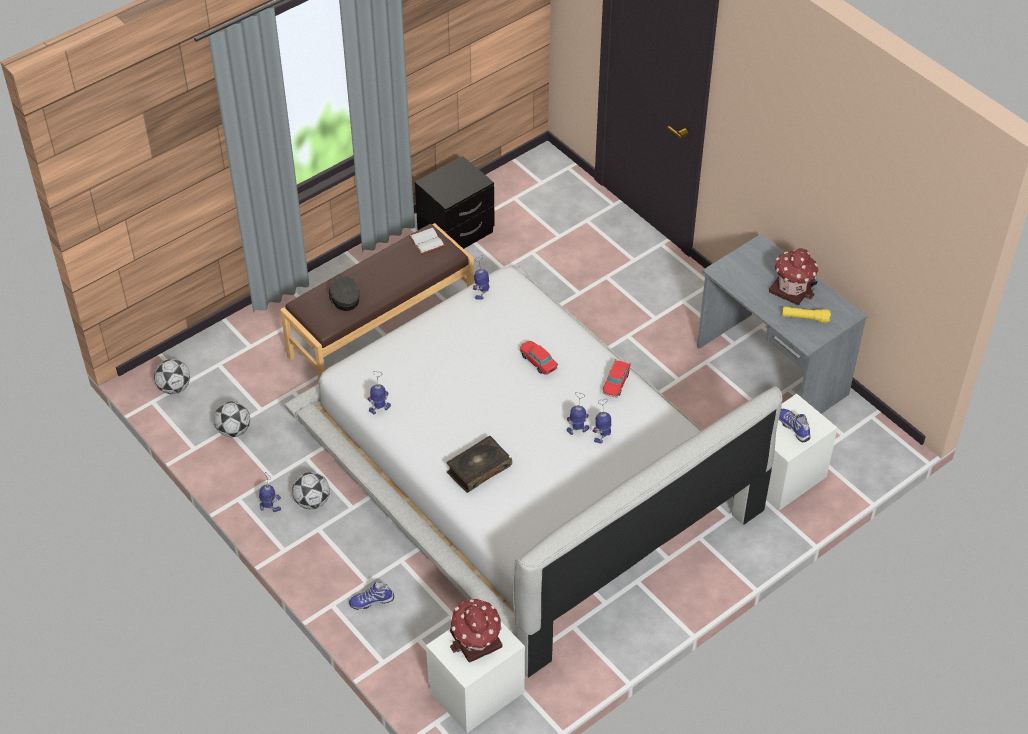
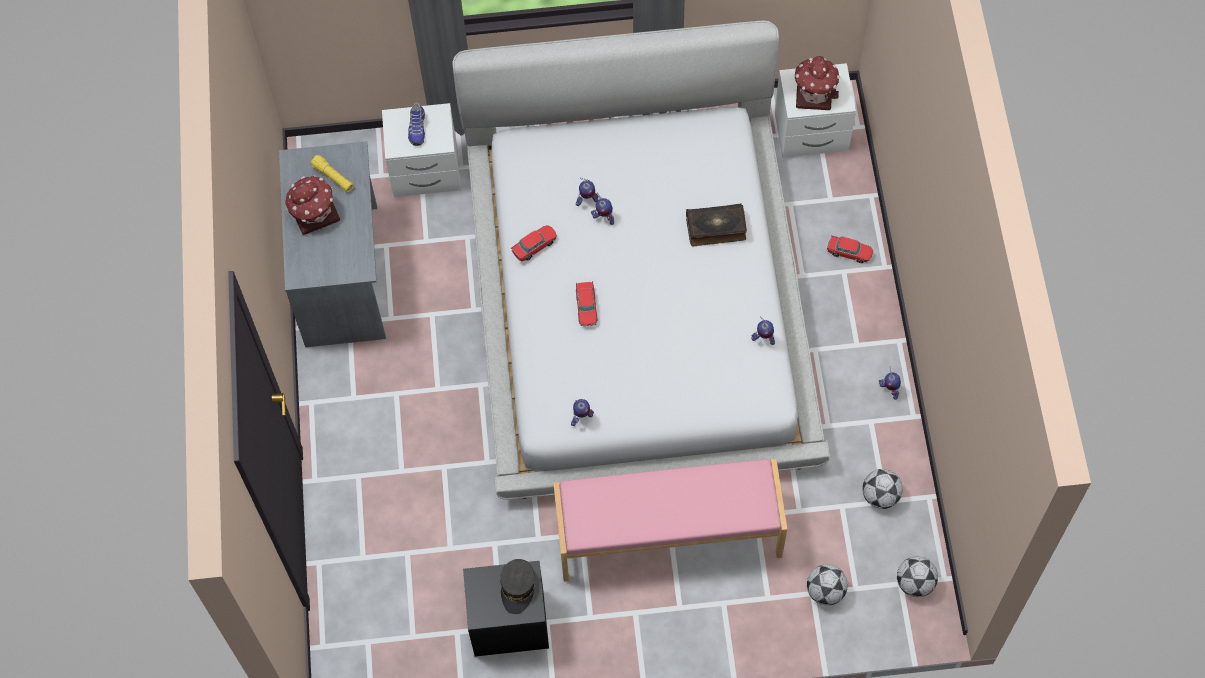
camera: 145 degrees left, 15 degrees up
(312, 501) = (847, 375): football -> football (825, 591)
(344, 298) = (718, 497): grey cap -> grey cap (517, 588)
(371, 600) = (849, 252): shoe -> toy car
(382, 331) = (668, 533): brown bench -> pink bench
(425, 242) = (590, 524): white book -> none

